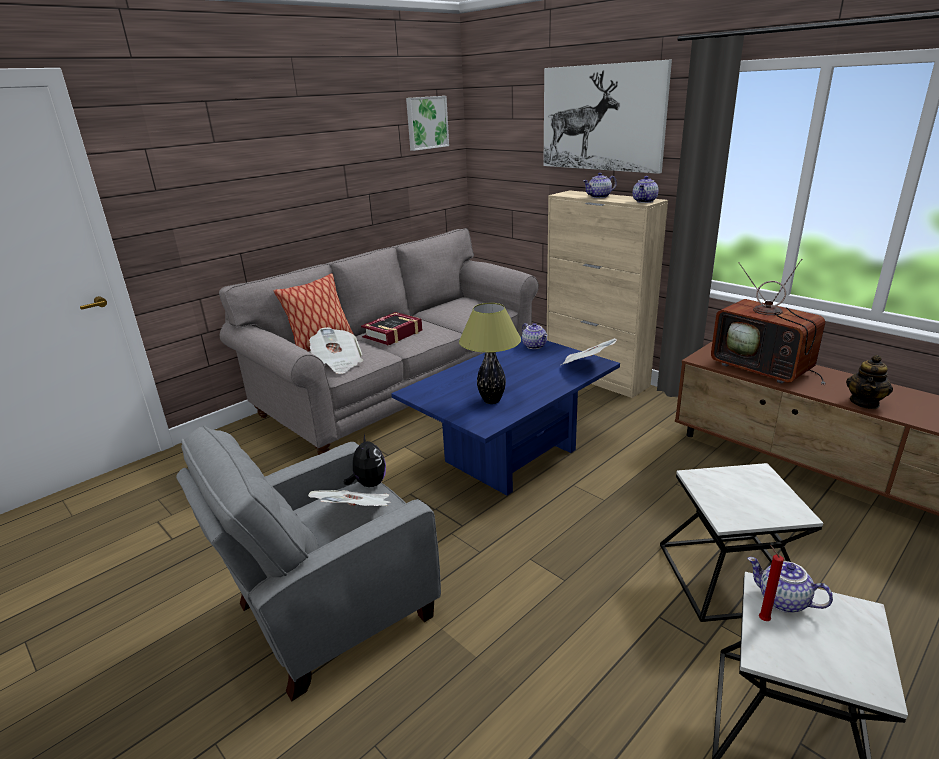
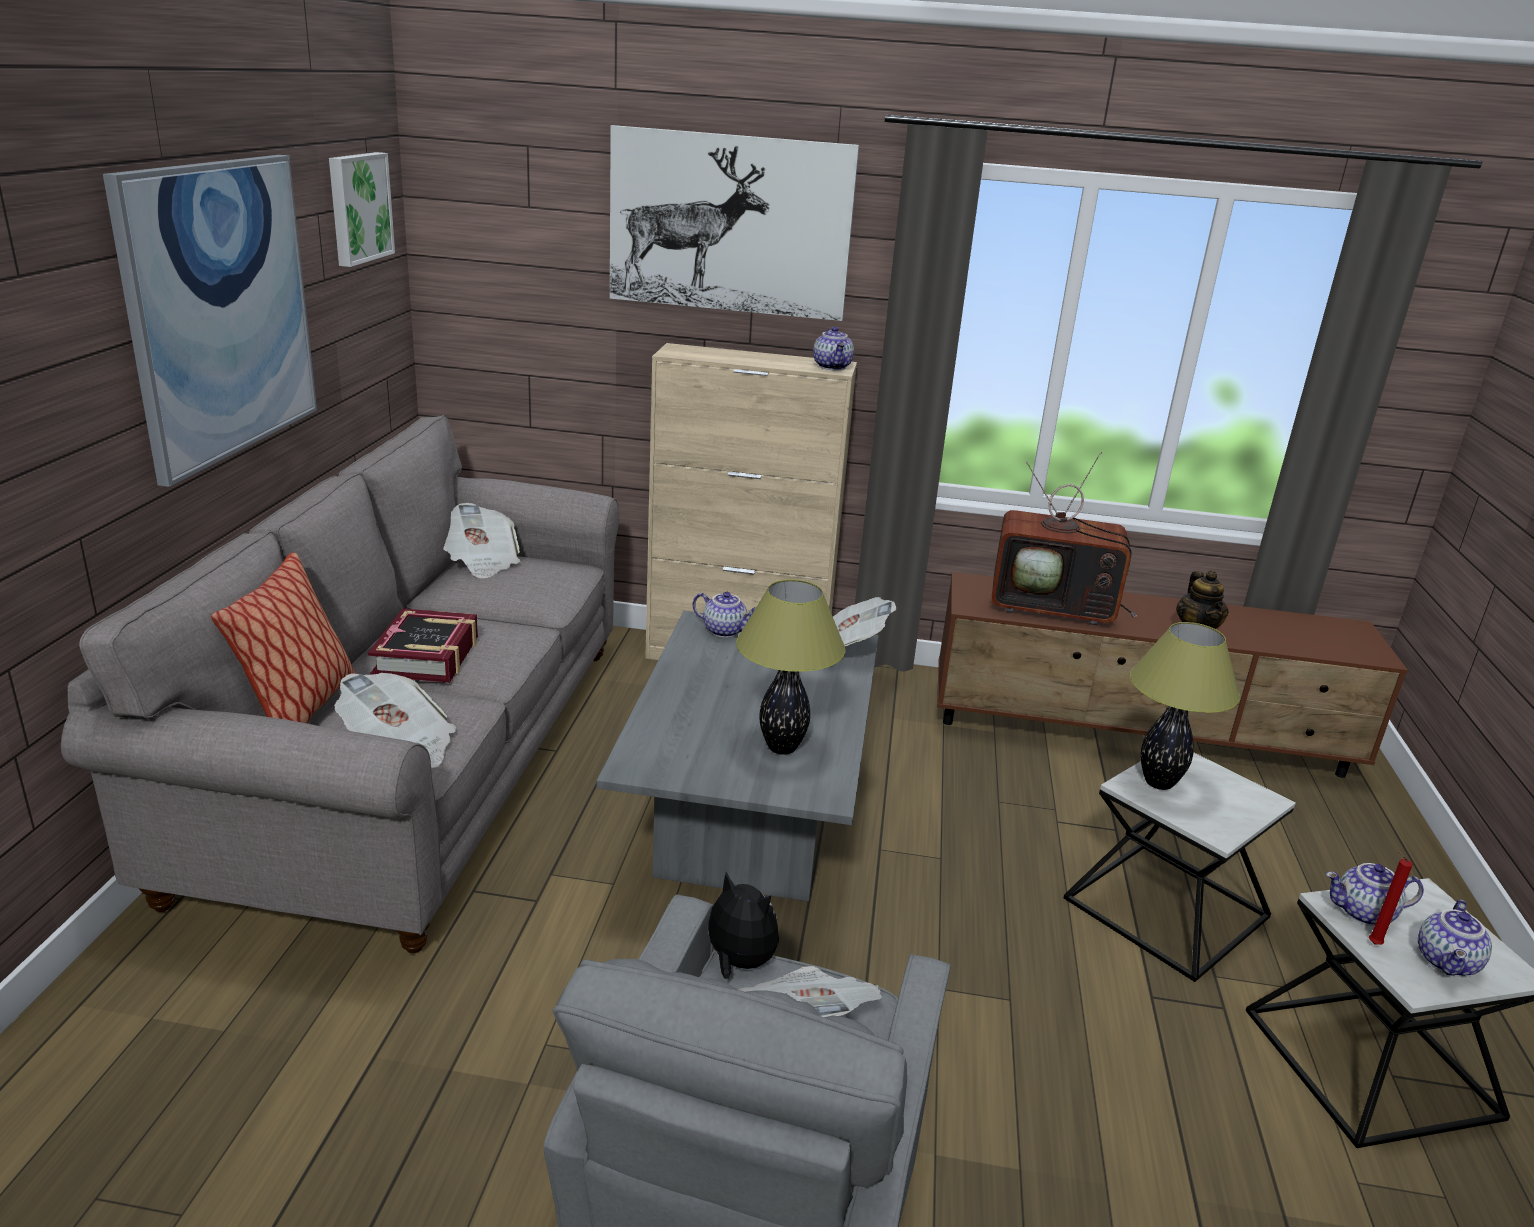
camera: 40 degrees left, 0 degrees up
(327, 165) = (221, 310): none -> picture
(460, 301) = (480, 561): none -> newspaper
(510, 455) = (746, 831): blue coffee table -> grey coffee table
(599, 197) = (746, 358): teapot -> teapot (1448, 963)
(720, 480) = (1158, 782): none -> table lamp

